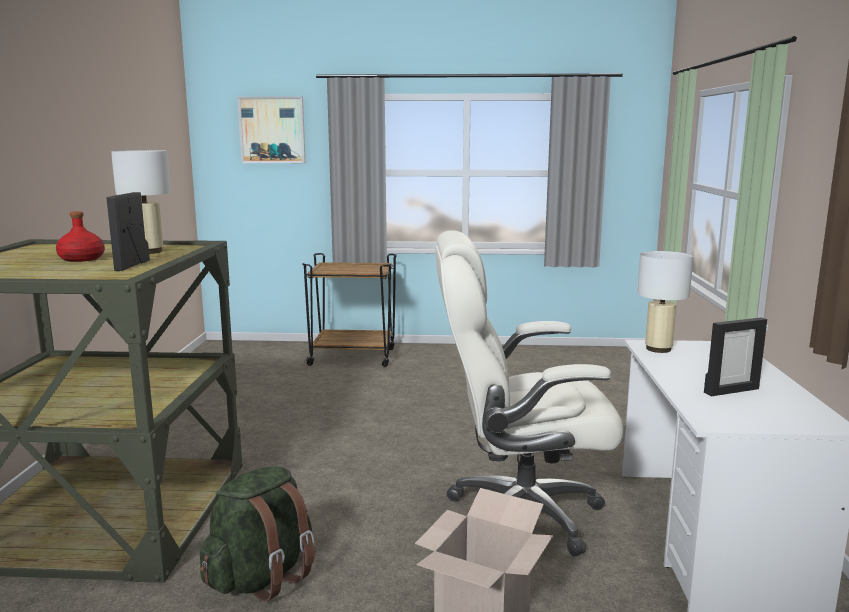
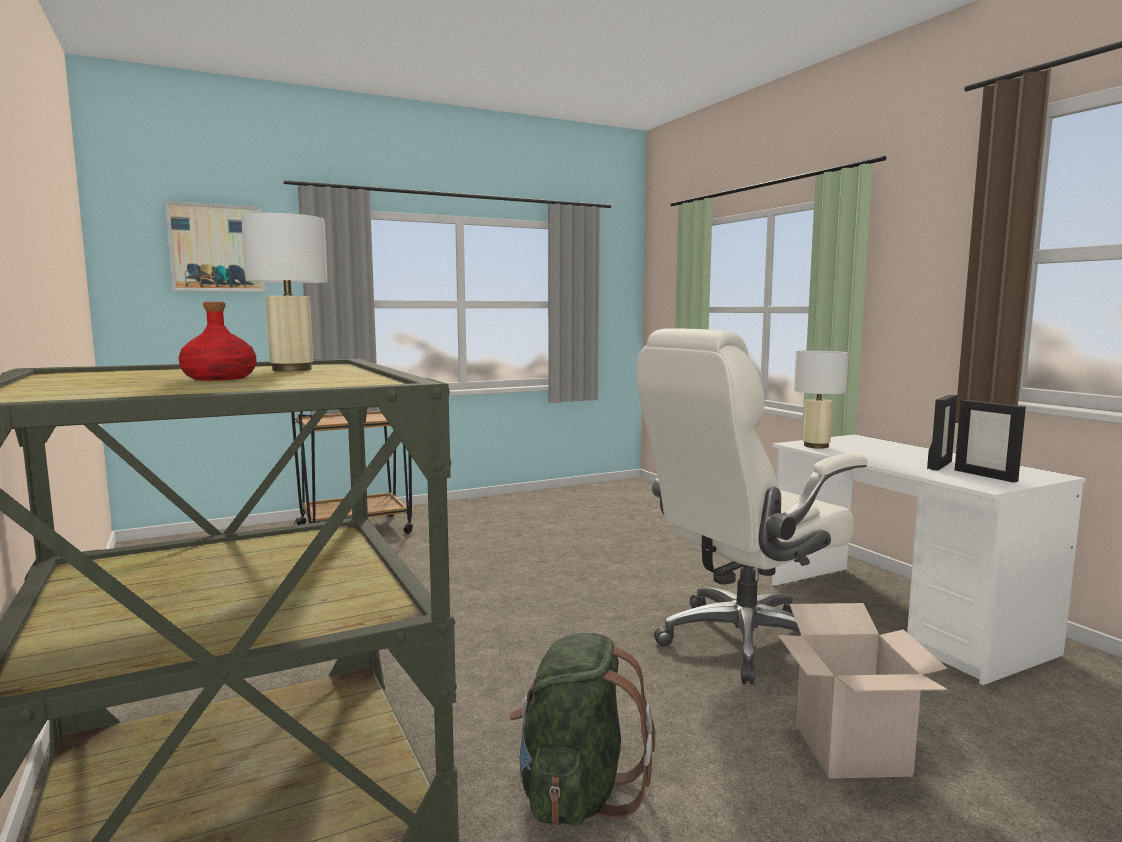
camera: 30 degrees left, 5 degrees down
(132, 265) = (337, 377): picture frame -> picture frame (986, 475)

